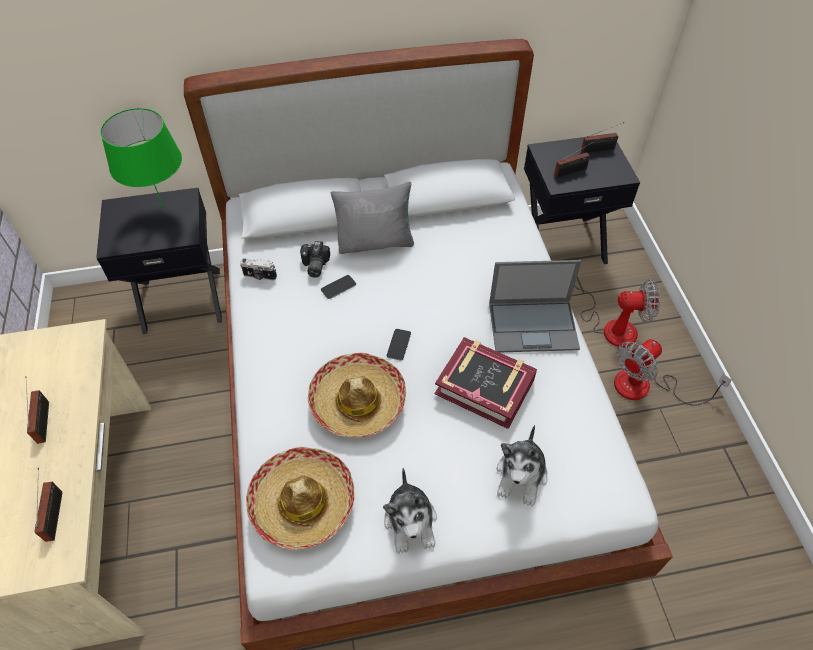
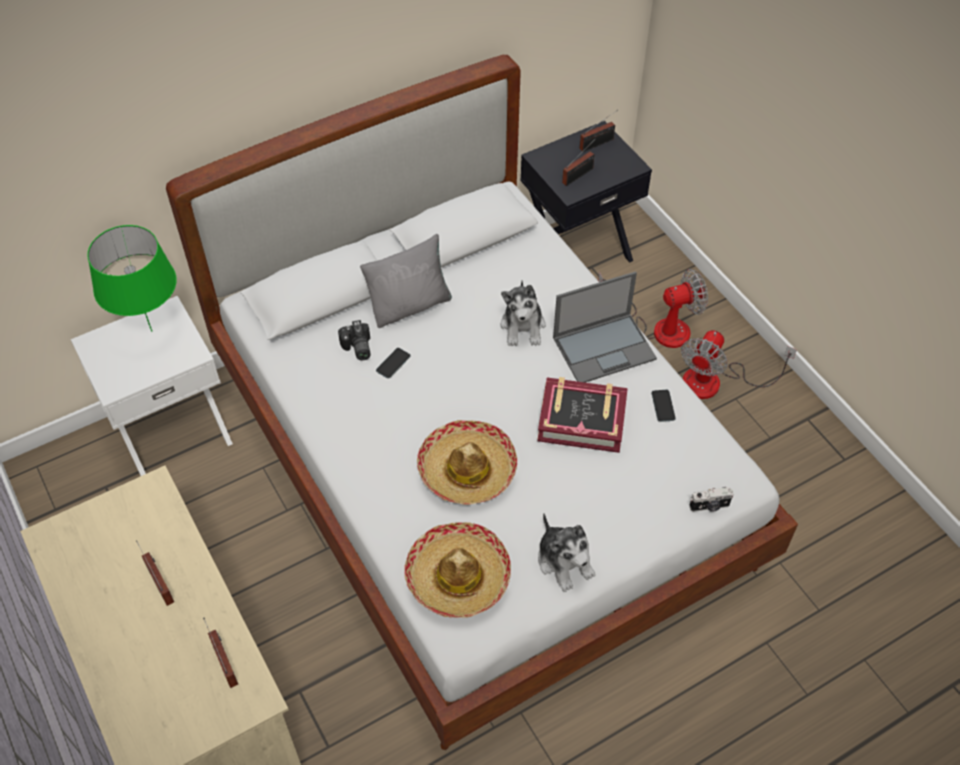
camera: 20 degrees left, 0 degrees up
(182, 299) = (172, 431): black nightstand -> white nightstand
(260, 276) = (304, 375): camera -> camera (709, 506)
(398, 344) = (482, 404): phone -> phone (663, 406)
(521, 475) = (647, 490): plush toy -> plush toy (523, 326)

